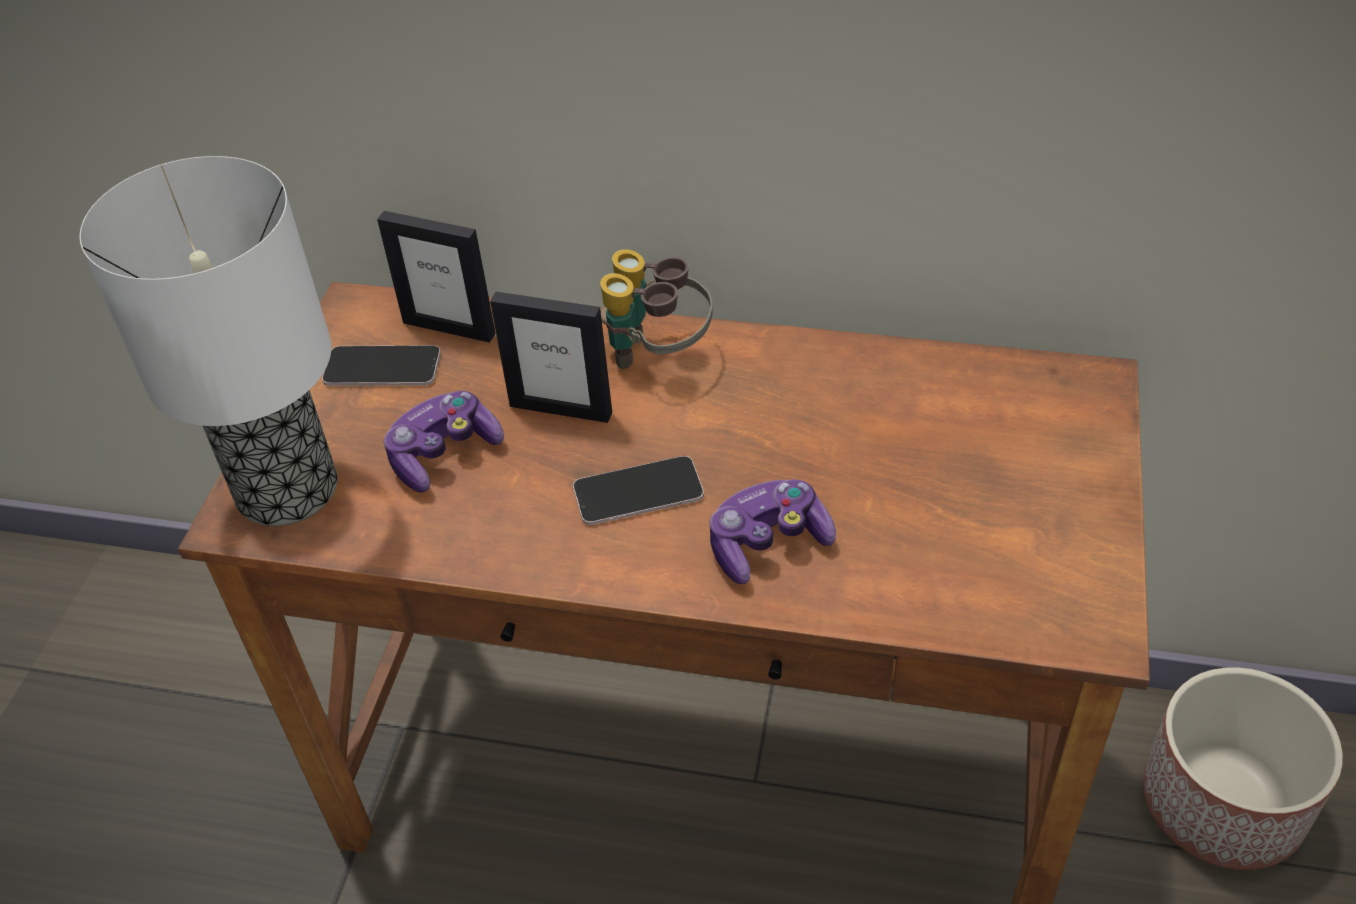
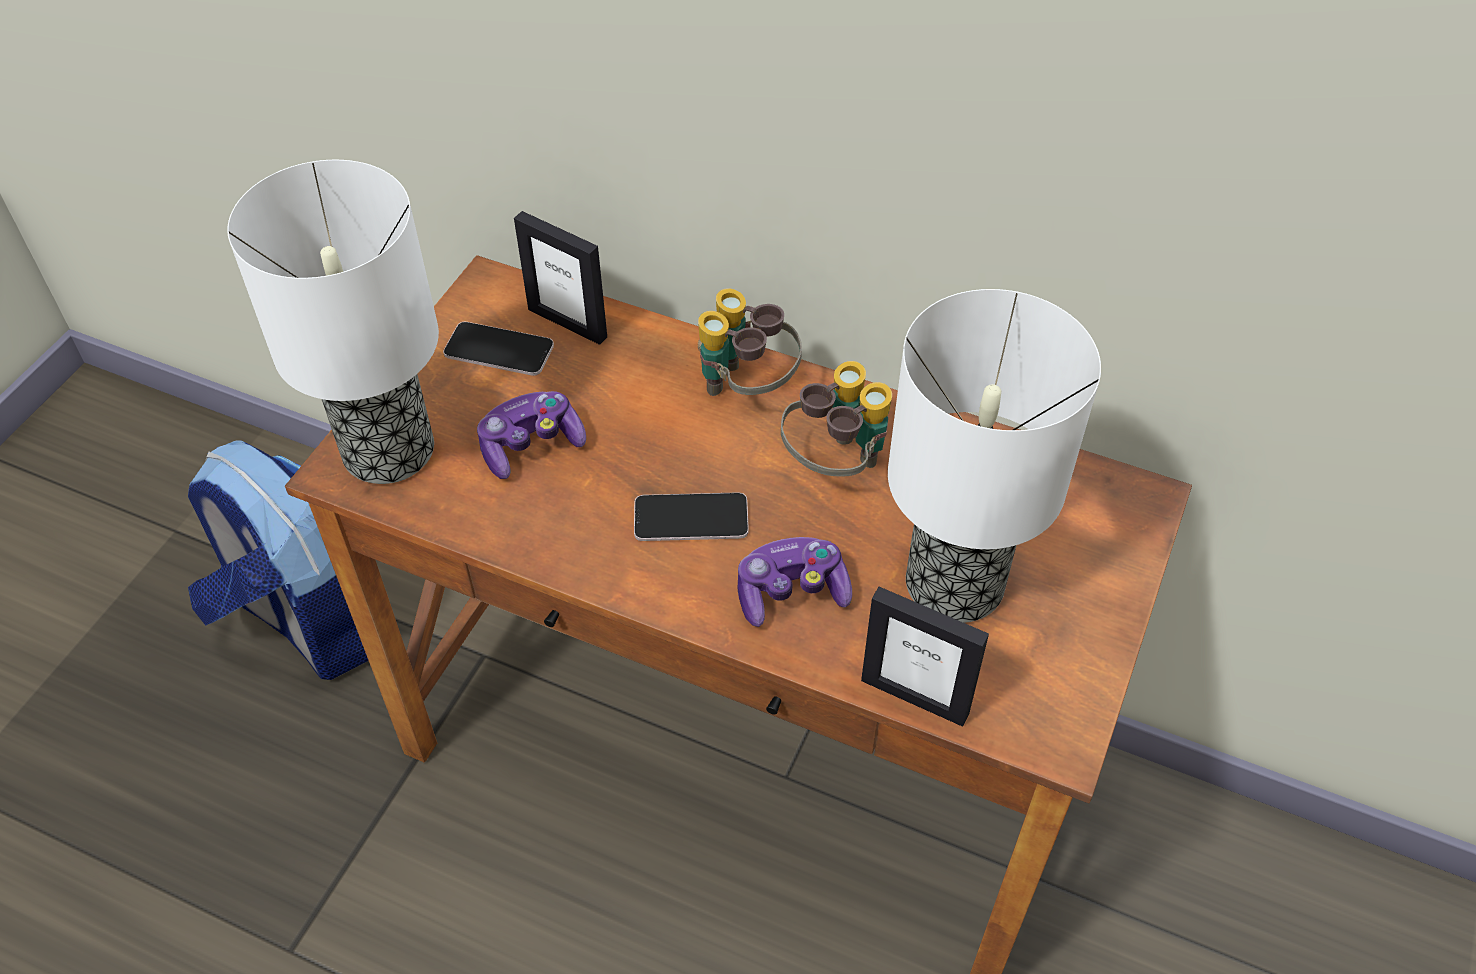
camera: 10 degrees right, 5 degrees up
(196, 733) = (304, 621): none -> backpack
(561, 409) = (645, 423): picture frame -> picture frame (915, 696)
(774, 410) = (835, 465): none -> binoculars
(932, 502) = (952, 585): none -> table lamp
(1224, 803) = (1218, 899): planter -> none

